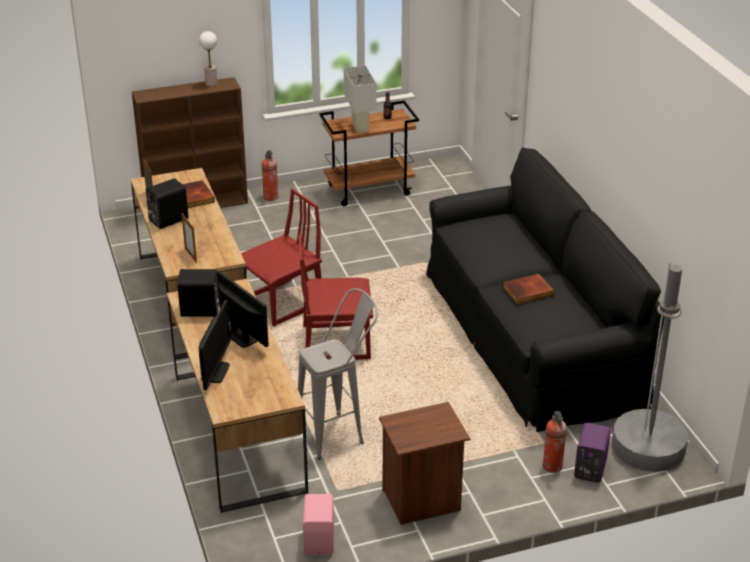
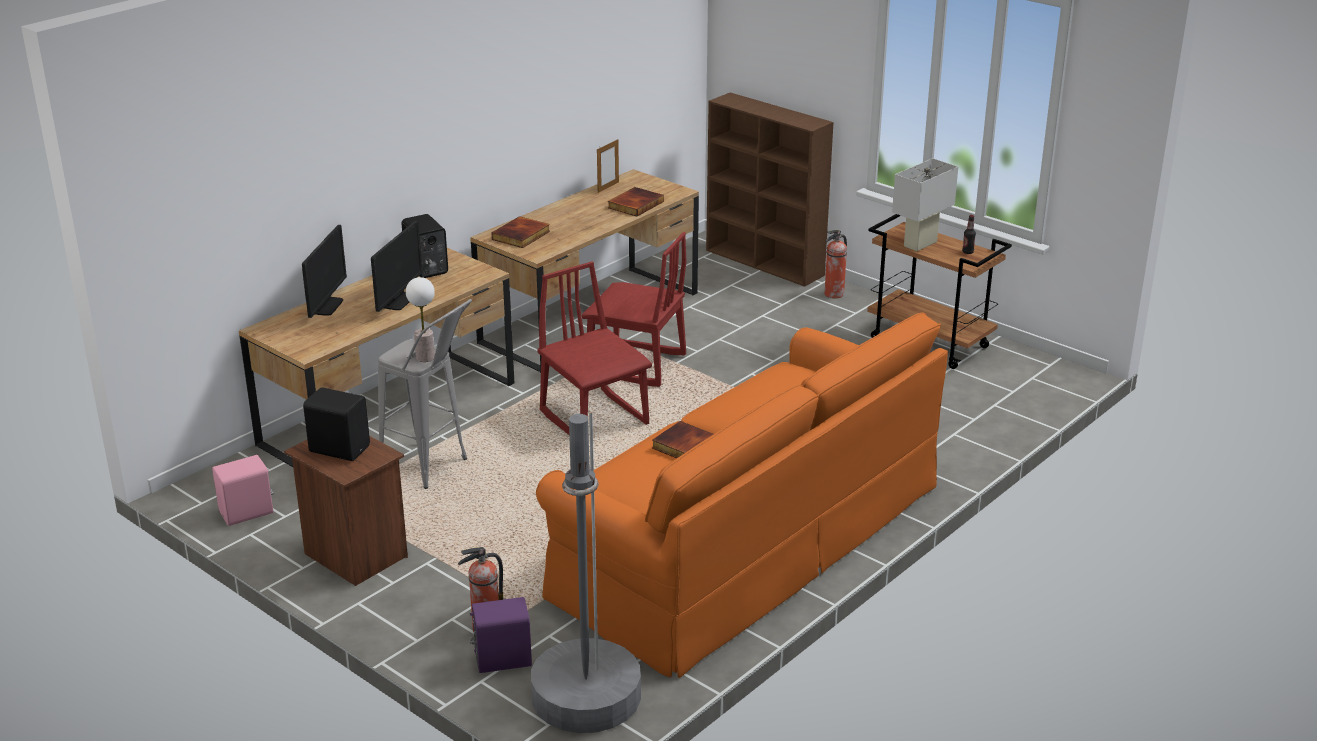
camera: 60 degrees right, 5 degrees down
(167, 220) = (576, 206): black speaker -> black speaker (339, 448)
(190, 255) = (521, 236): picture frame -> book
(211, 83) = (800, 117): table lamp -> table lamp (425, 357)
(215, 372) = (326, 306): monitor -> monitor turned 60 degrees counterclockwise
(530, 334) = (746, 539): black sofa -> orange sofa

